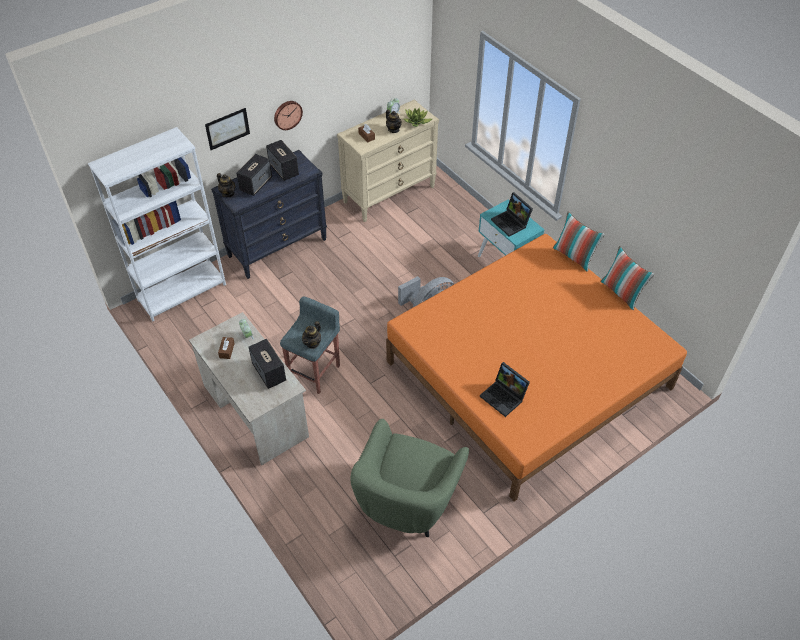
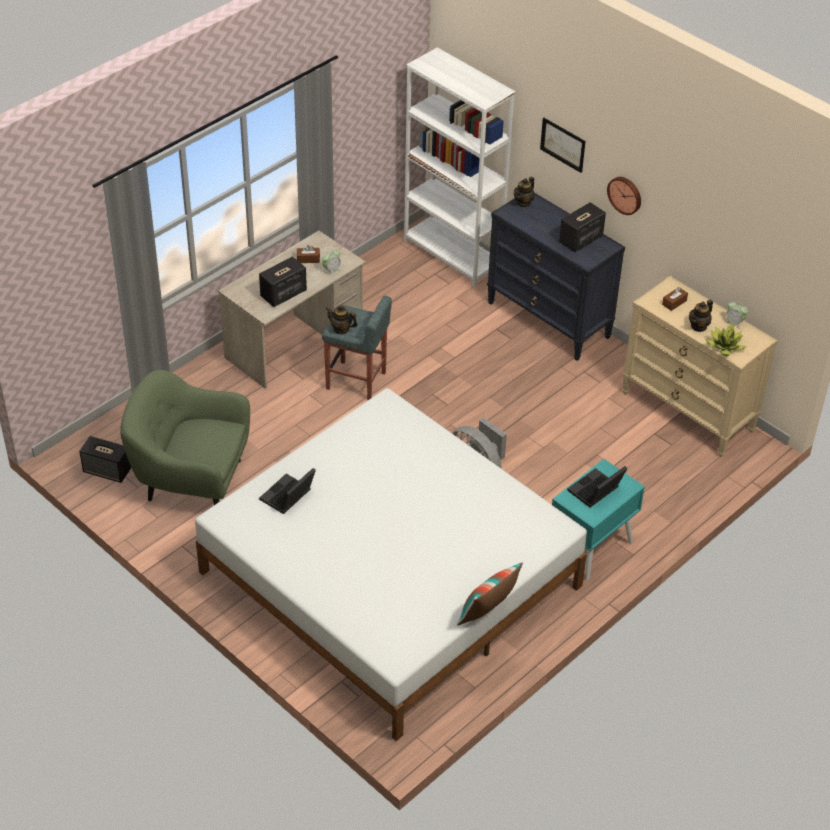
camera: 80 degrees right, 5 degrees down
(256, 184) = (547, 221): speaker -> speaker (108, 470)
(528, 375) = (389, 579): orange bed -> white bed
(574, 256) = (546, 561): pillow -> none

